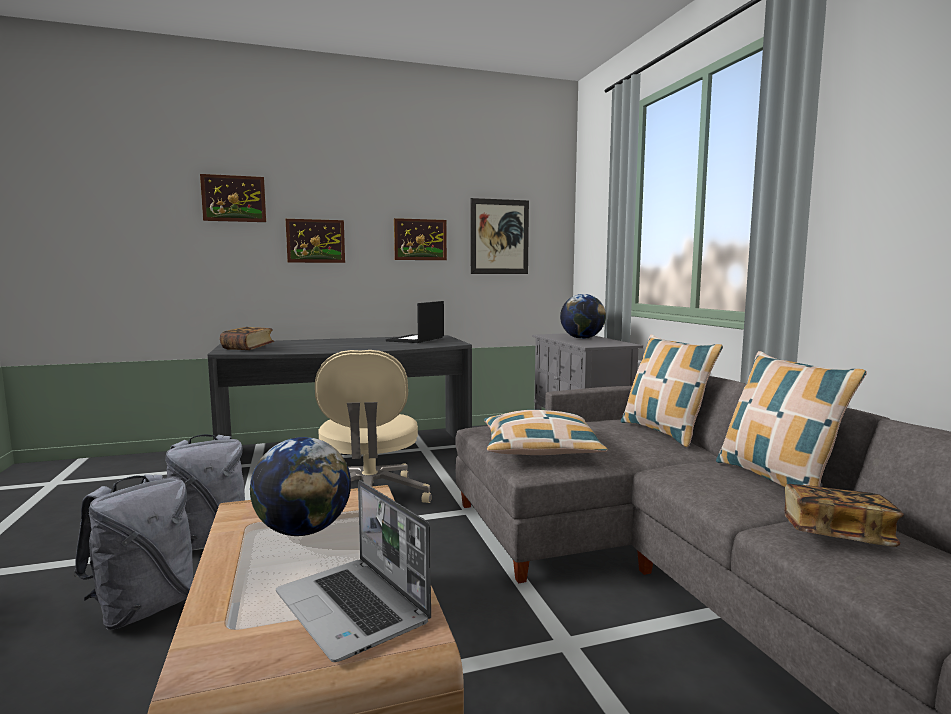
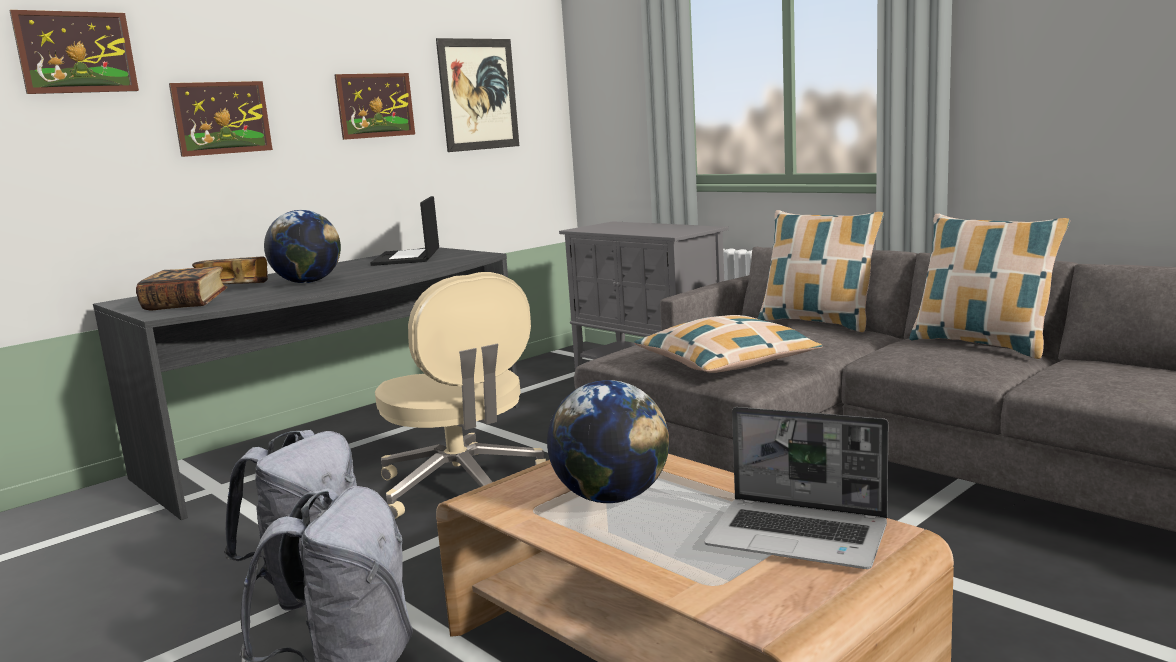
camera: 25 degrees left, 5 degrees up
(582, 338) = (638, 227): globe -> globe (307, 282)
(836, 535) = (1089, 374): book -> book (233, 287)

